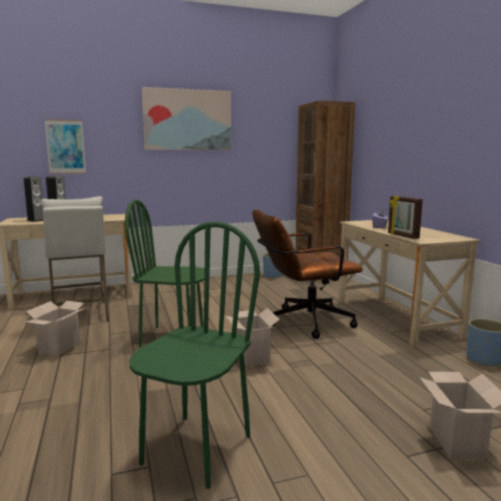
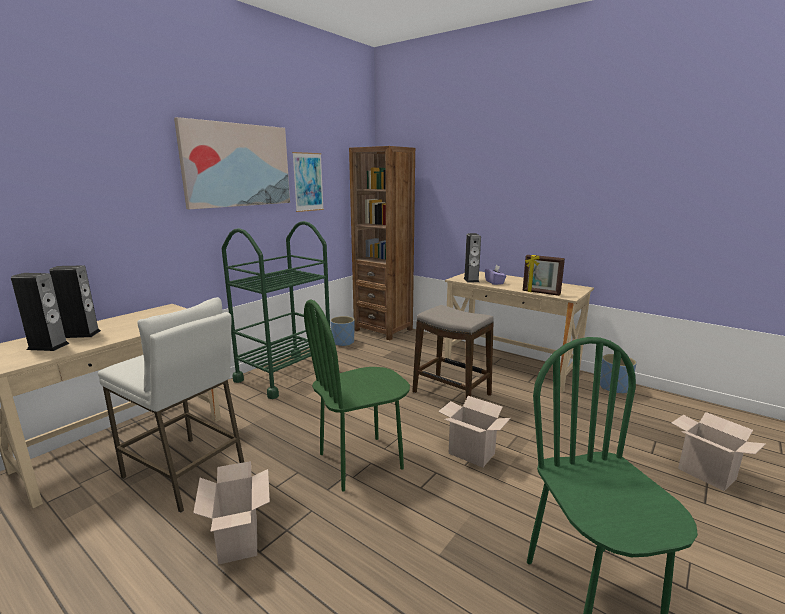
camera: 35 degrees left, 5 degrees up
(65, 147) = (62, 213): picture -> picture (308, 182)
(203, 285) = (285, 375): none -> green cart
(303, 322) = (451, 394): brown office chair -> stool
(362, 223) = (471, 280): none -> speaker

